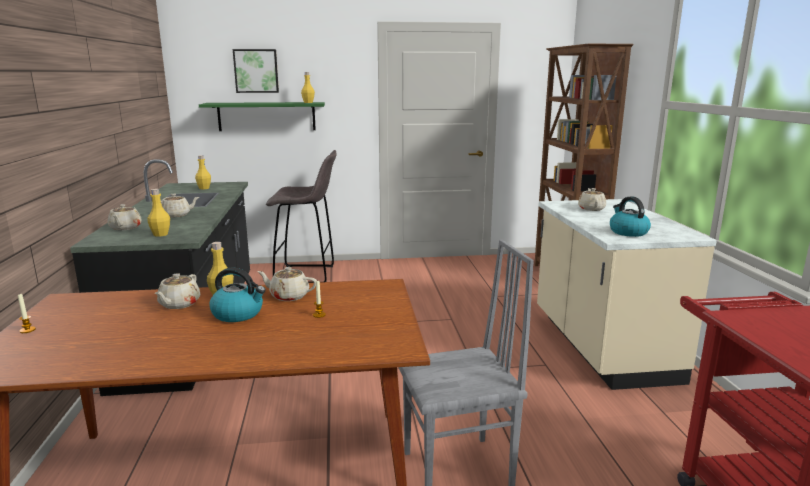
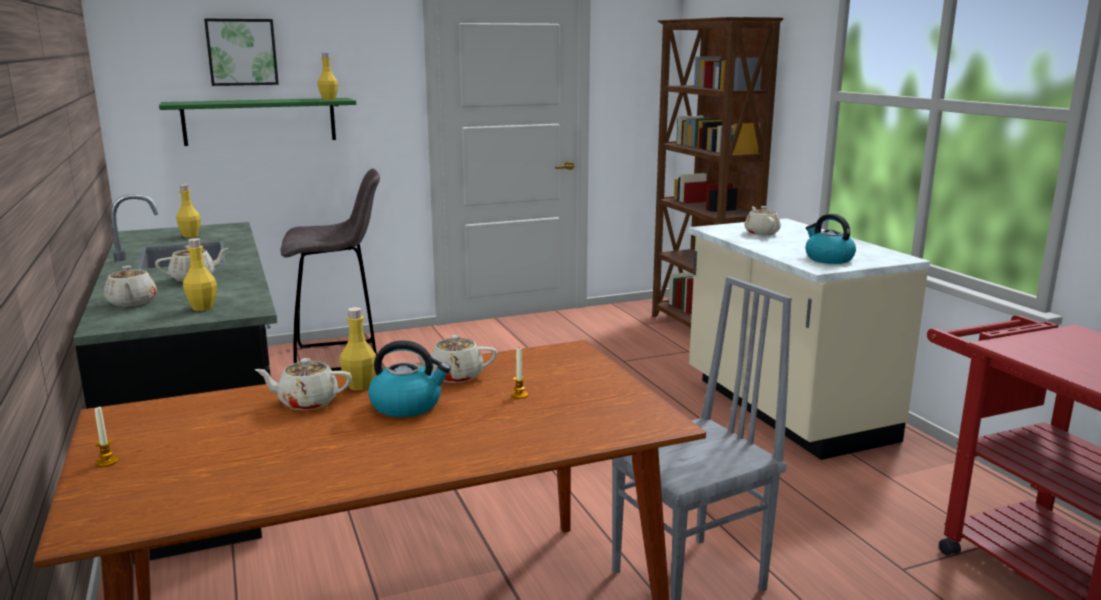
camera: 15 degrees left, 0 degrees up
(179, 304) = (307, 402): beige teapot -> beige teapot turned 90 degrees clockwise

